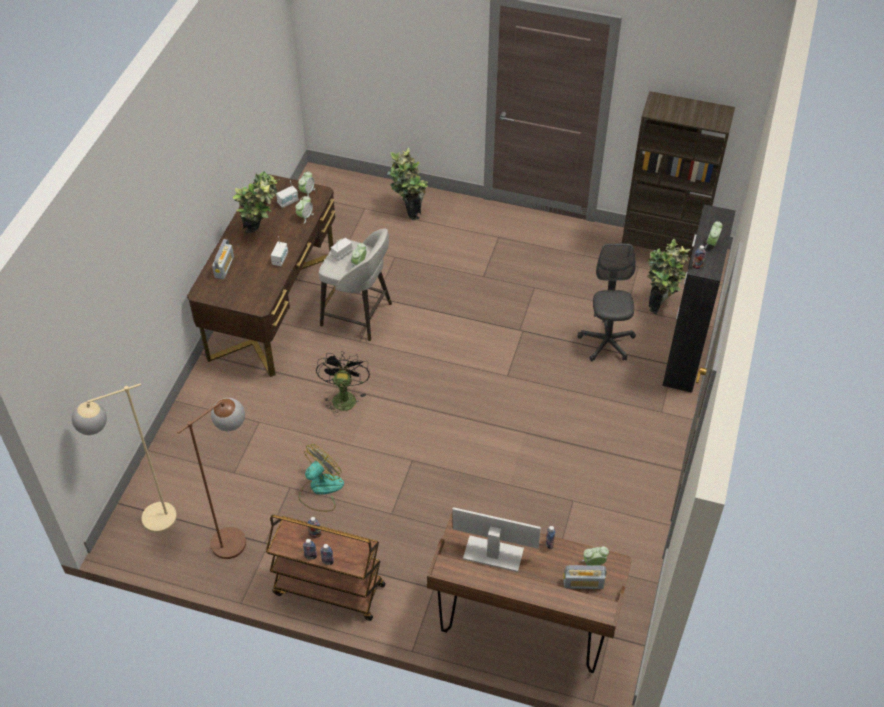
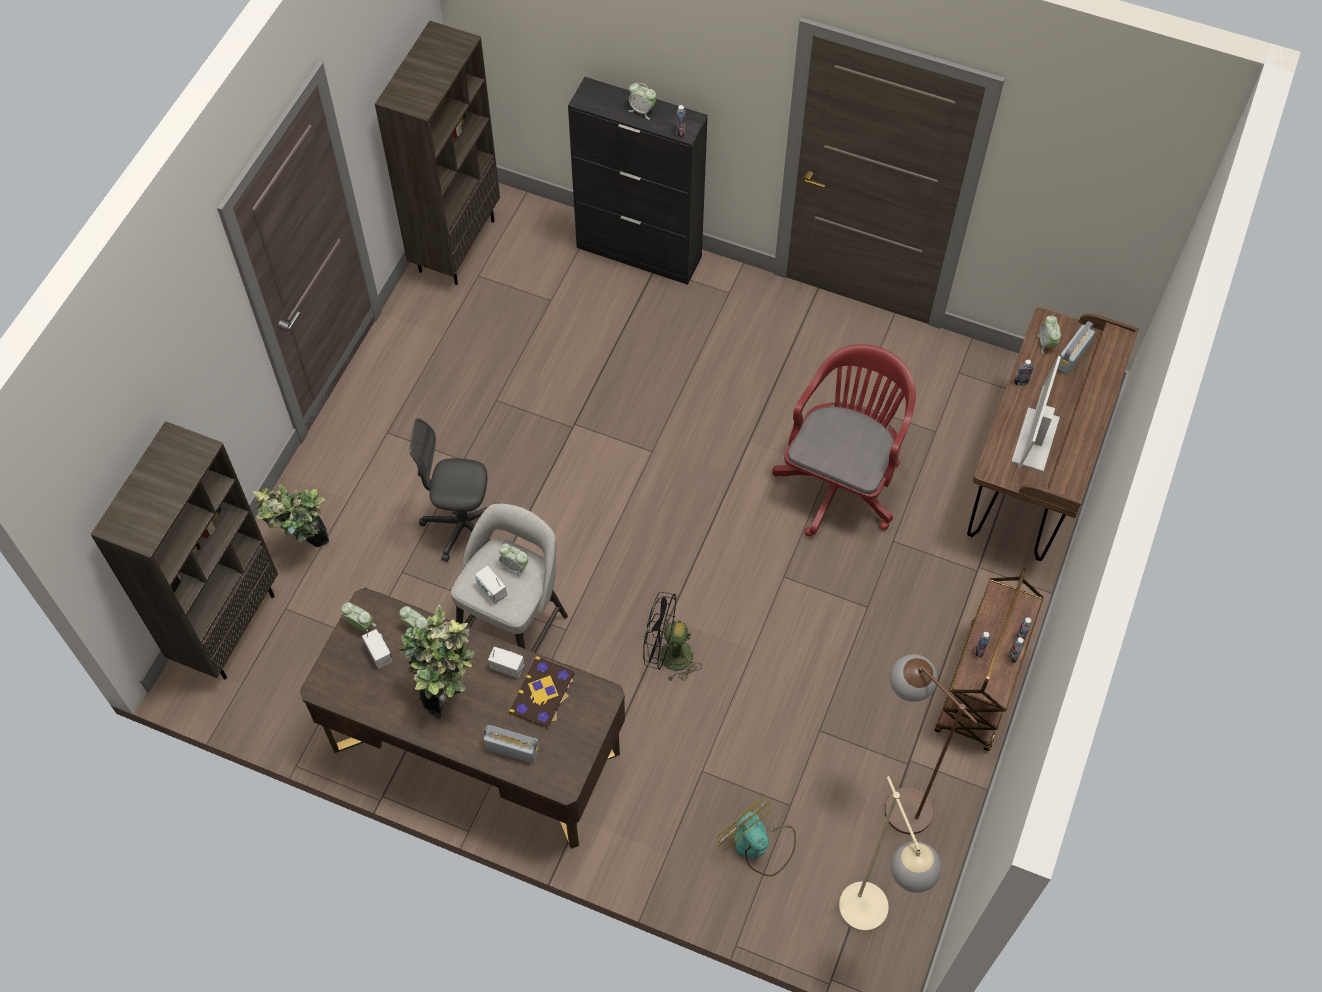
camera: 85 degrees left, 10 degrees up
(262, 277) = (543, 693): none -> book
(320, 489) = (825, 691): fan -> fan (758, 845)
(350, 186) = (228, 627): none -> brown bookcase
(500, 493) = (841, 480): none -> red office chair
(583, 583) = (1072, 356): radio -> radio turned 150 degrees counterclockwise
(606, 342) = (609, 332): grey office chair -> grey office chair (462, 527)
(660, 303) = (548, 262): potted plant -> none

